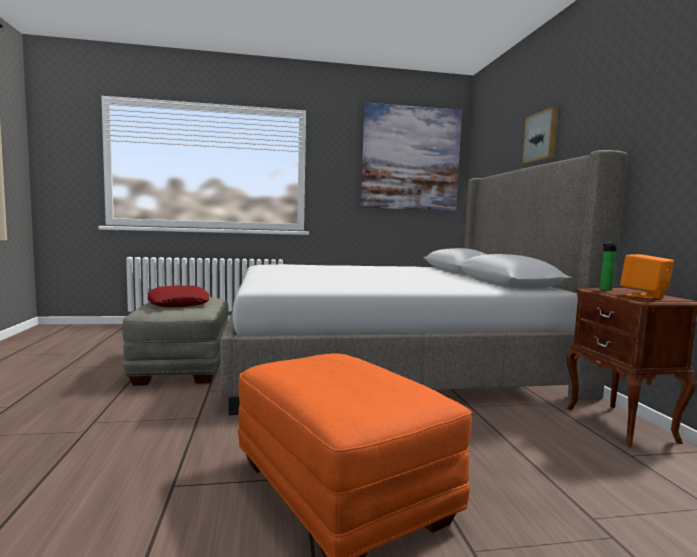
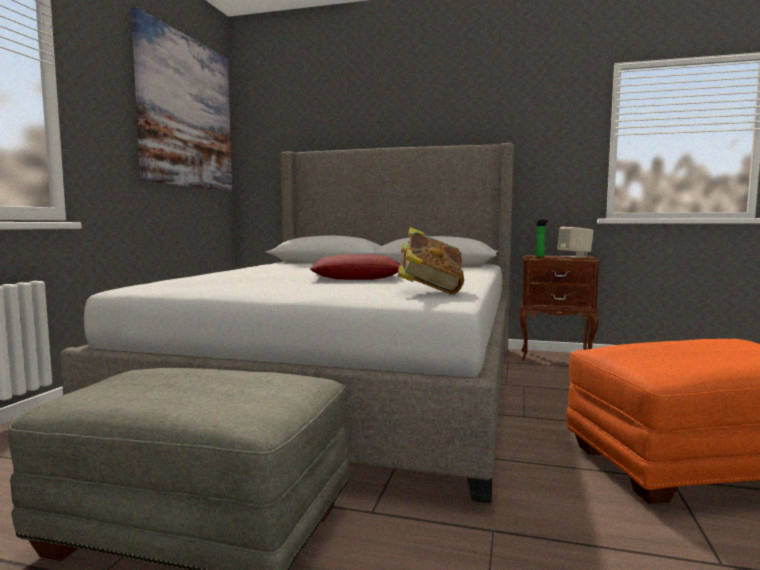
camera: 65 degrees left, 0 degrees up
(179, 303) = (212, 388): red pillow -> red pillow (357, 277)
(297, 284) = (430, 291): none -> book
(542, 136) = (390, 117): picture -> none
(644, 296) = (574, 257): orange speaker -> beige speaker

